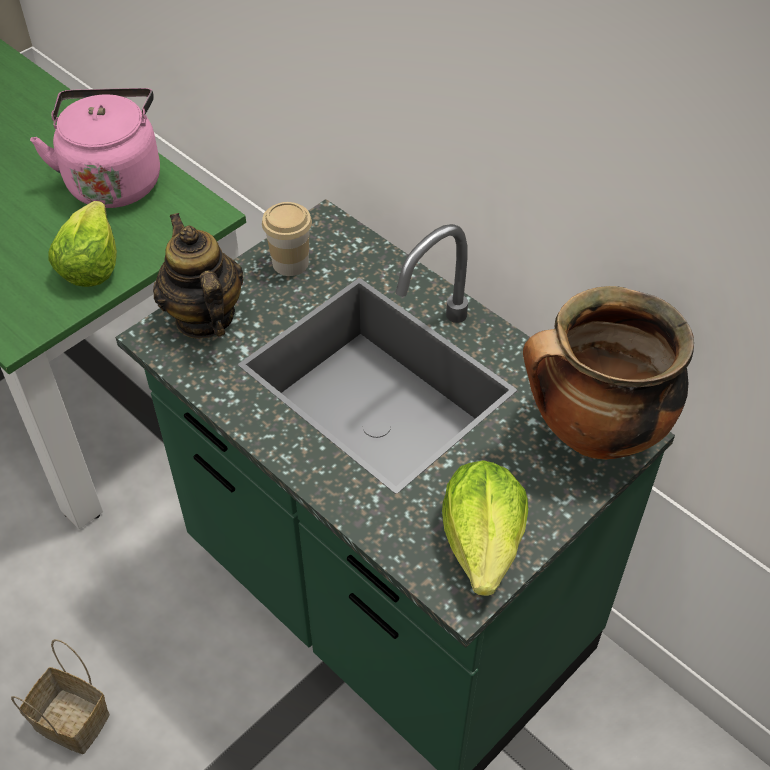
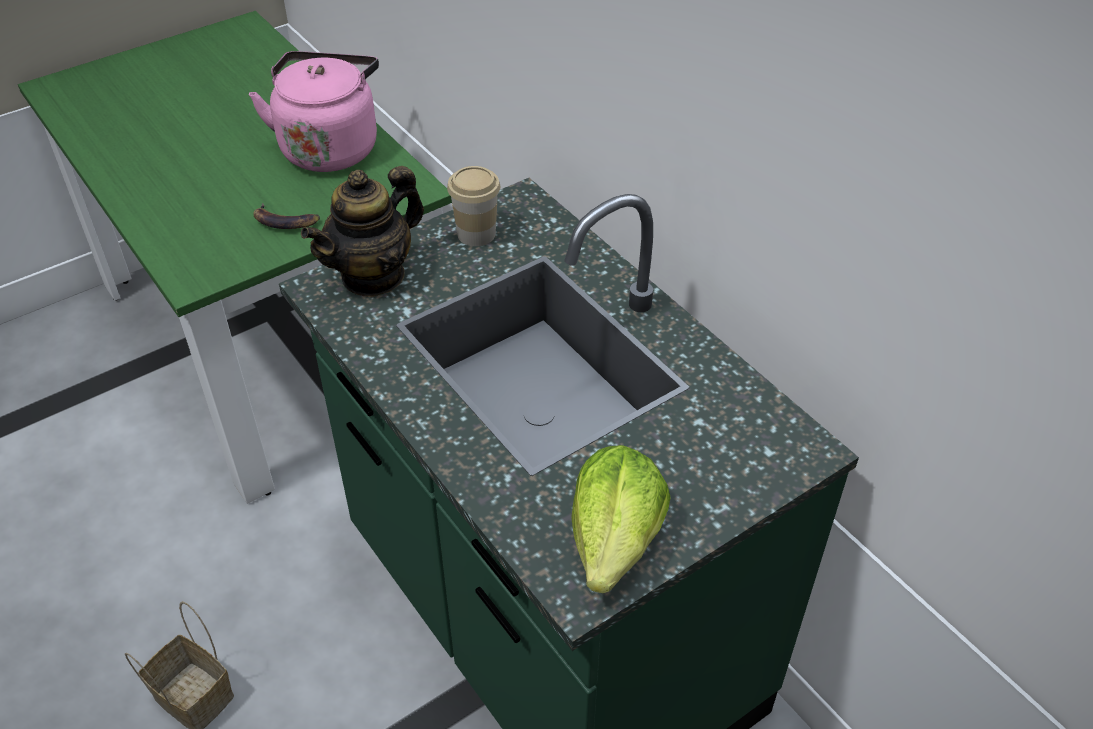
camera: 10 degrees right, 5 degrees down
(90, 263) = (285, 221): lettuce -> banana
(204, 317) = (373, 275): teapot -> teapot turned 120 degrees counterclockwise
(593, 434) = (765, 444): cooking pot -> none

